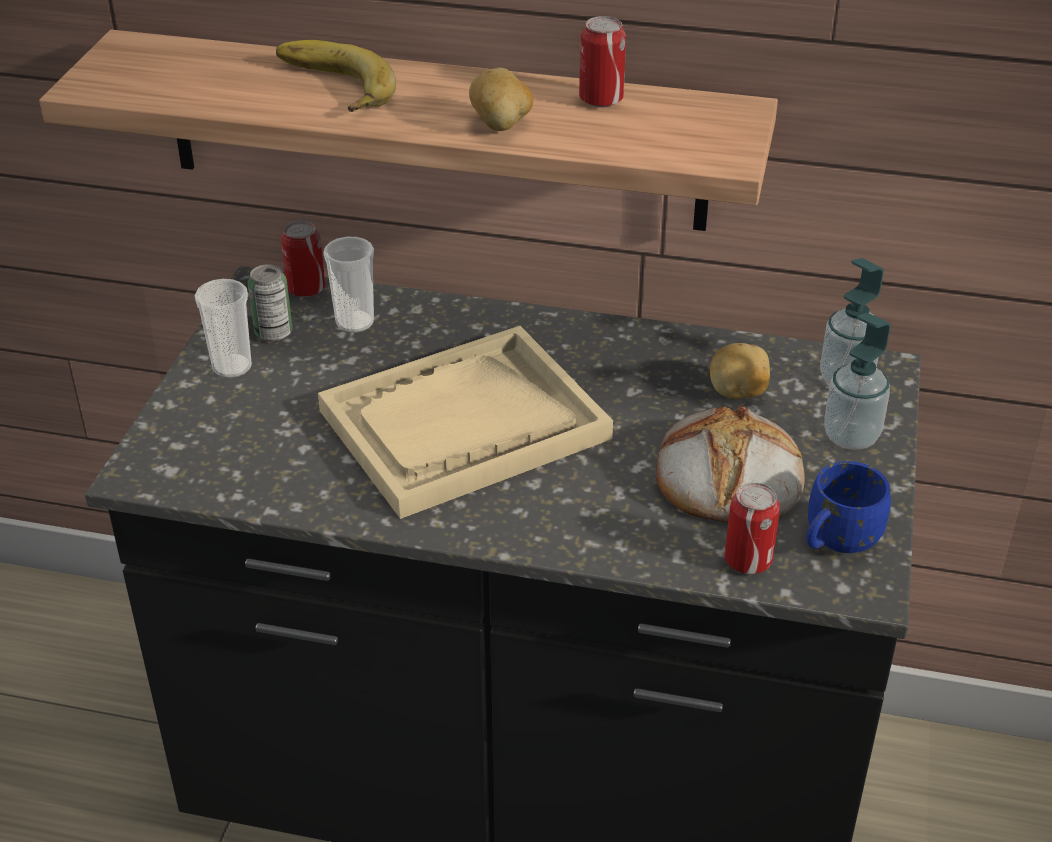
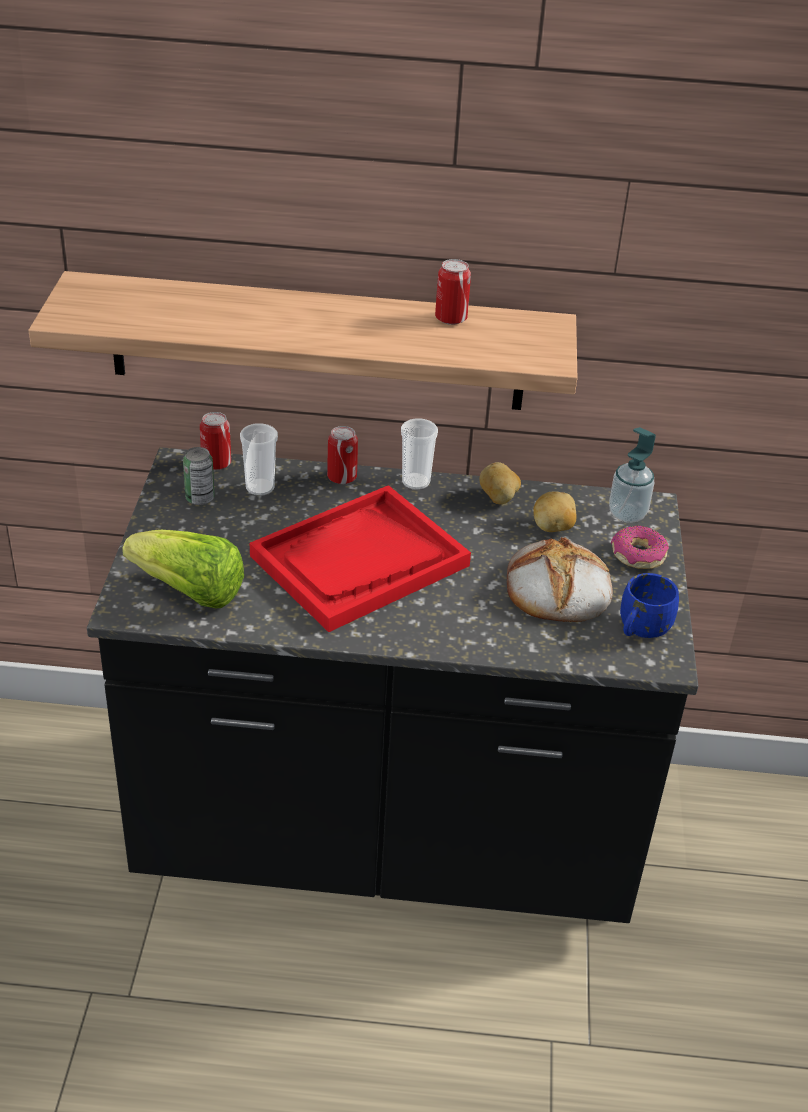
camera: 10 degrees left, 0 degrees up
(229, 454) = (189, 592): none -> lettuce
(232, 367) = (174, 526): cup -> cup (416, 482)
(329, 87) = (248, 314): banana -> none
(464, 425) = (359, 561): beige tray -> red tray
(501, 125) = (383, 340): potato -> potato (498, 498)
(748, 560) = (582, 647): can -> can (342, 477)
(851, 436) = (638, 555): soap dispenser -> donut

